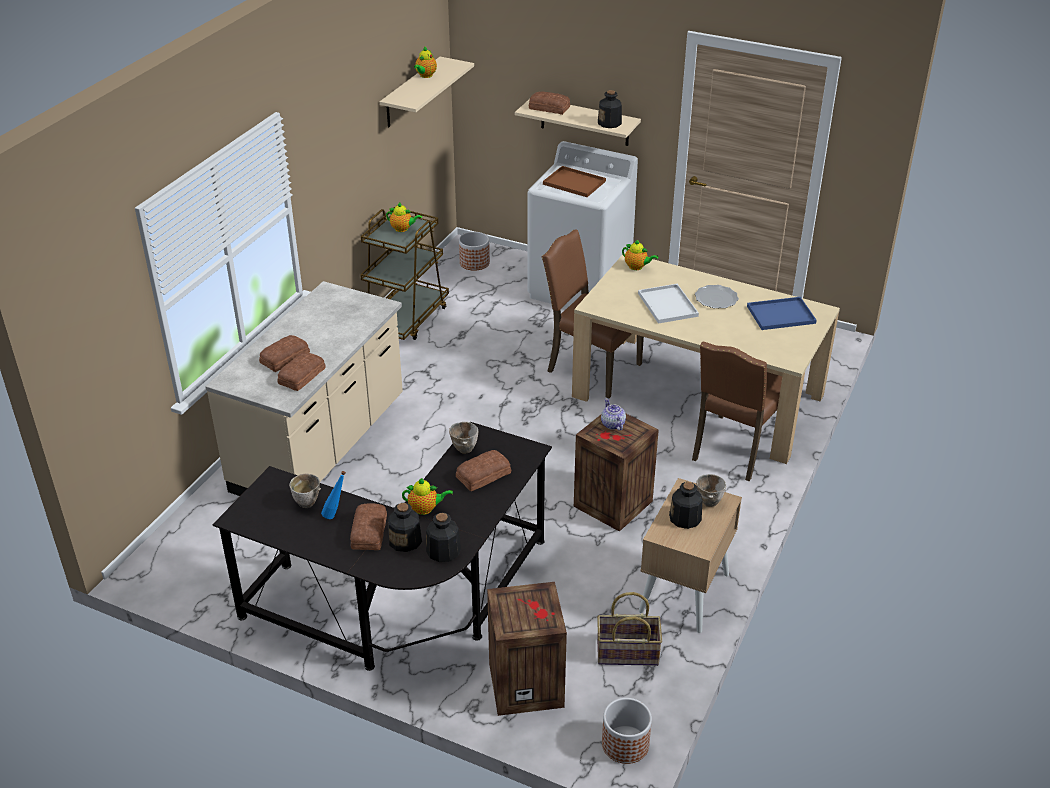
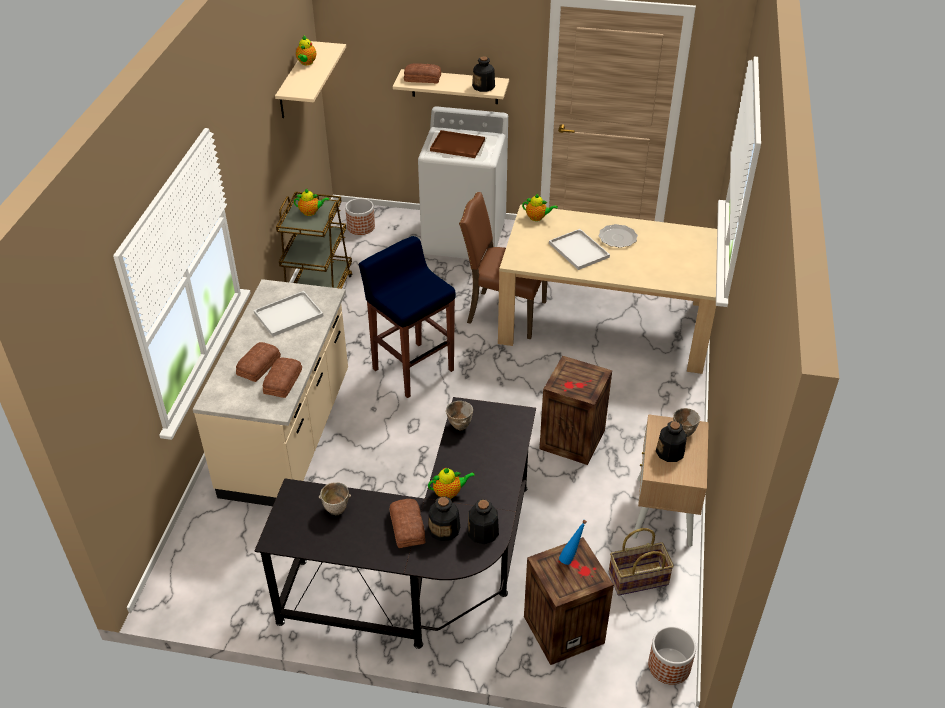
camera: 15 degrees left, 5 degrees up
(333, 317) = (288, 315): none -> white tray
(336, 515) = (369, 516): blue bottle -> blue bottle (571, 558)
(471, 406) = (412, 369): none -> blue stool
(482, 475) = (486, 448): bread -> none
(612, 424) = (571, 373): teapot -> none
(735, 449) = (655, 368): brown chair -> none
(780, 315) = (677, 245): blue tray -> none

